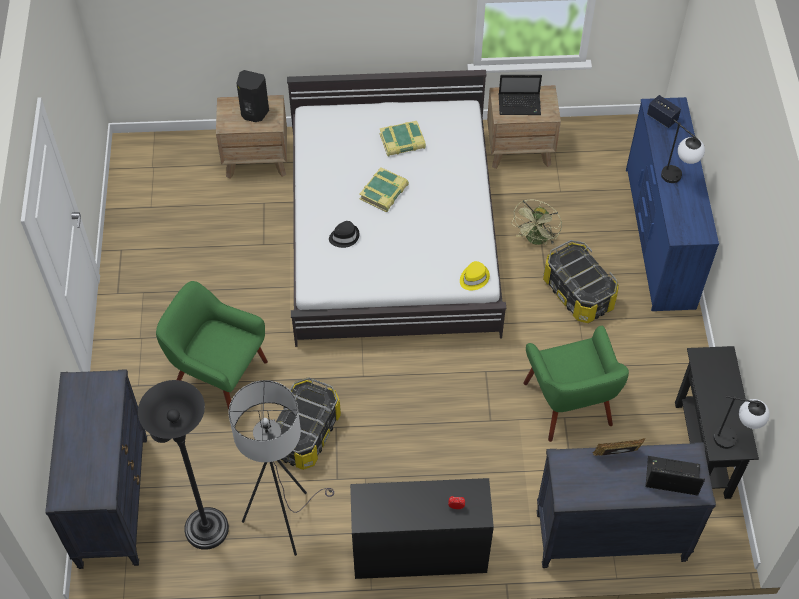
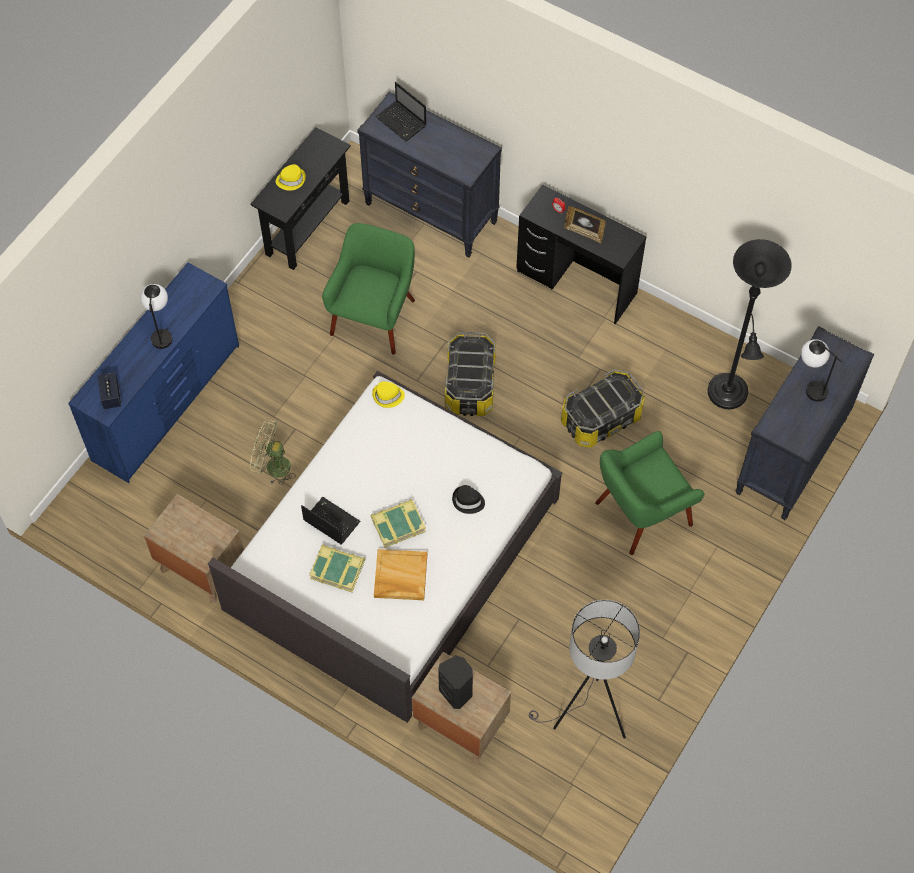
camera: 145 degrees left, 5 degrees up
(218, 375) = (641, 513): green armchair -> green armchair turned 90 degrees clockwise
(284, 518) = (661, 364): grey floor lamp -> grey floor lamp (586, 717)
(353, 162) = (400, 576): none -> beige tray
(520, 105) = (196, 534): laptop -> laptop (330, 521)
(536, 240) = (272, 466): green fan -> green fan turned 135 degrees counterclockwise
(578, 292) = (281, 398): storage box -> storage box (469, 385)
(616, 455) = (426, 155): picture frame -> picture frame (584, 232)
(724, 390) = (291, 180): none -> yellow hat
(734, 440) = (319, 146): table lamp -> table lamp (809, 386)

